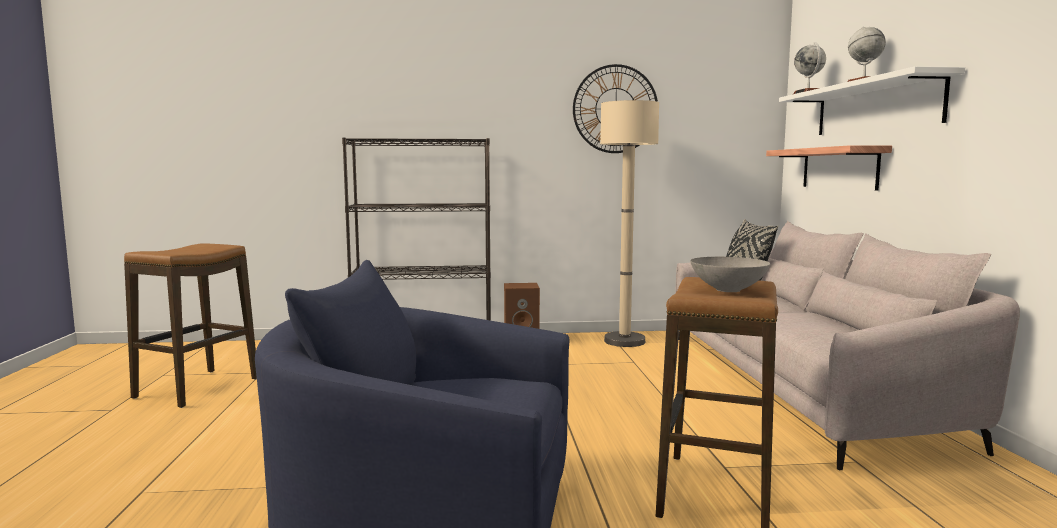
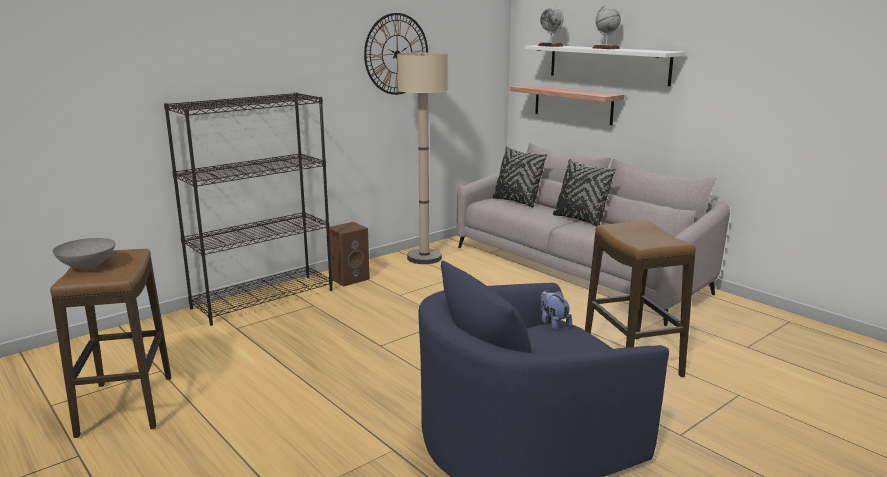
camera: 35 degrees left, 10 degrees up
(519, 379) = (553, 323): none -> plush toy
(729, 290) = (646, 234): grey bowl -> grey bowl (88, 266)
(794, 310) = (580, 220): none -> black pillow

